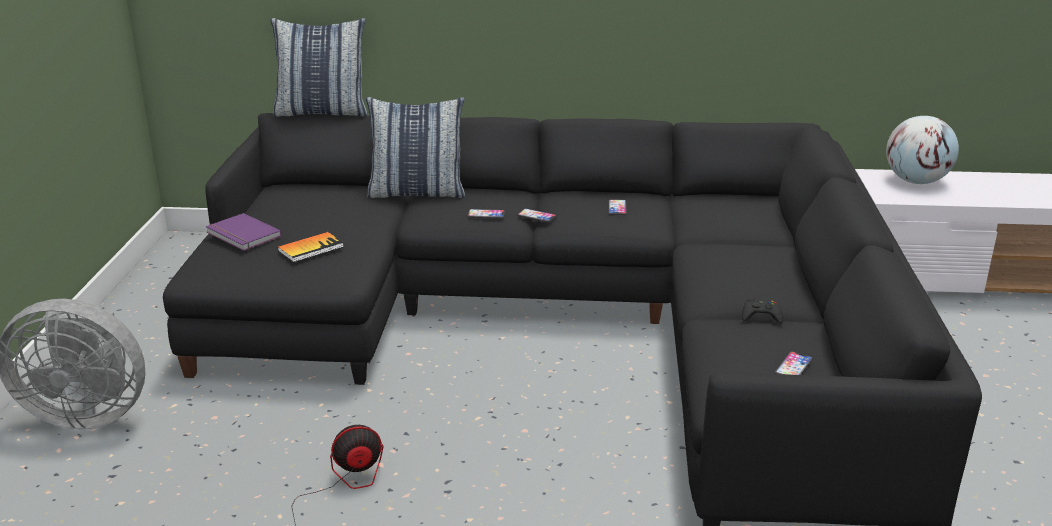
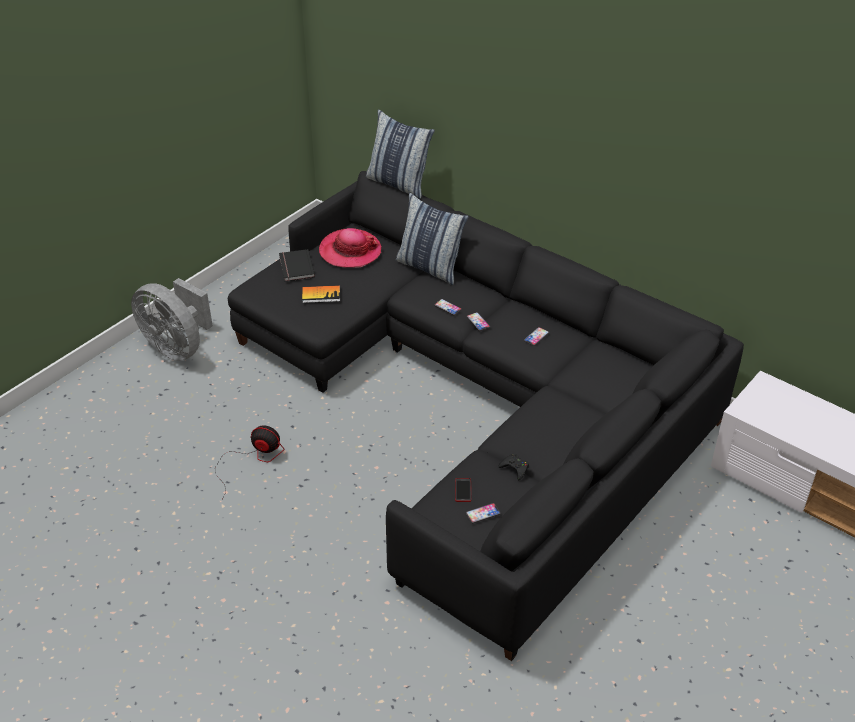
camera: 35 degrees right, 15 degrees up
(242, 235) = (295, 267): purple book -> black book
(300, 203) = (350, 251): none -> hat
(739, 355) = (463, 490): none -> phone
(916, 181) = (789, 404): globe -> none

